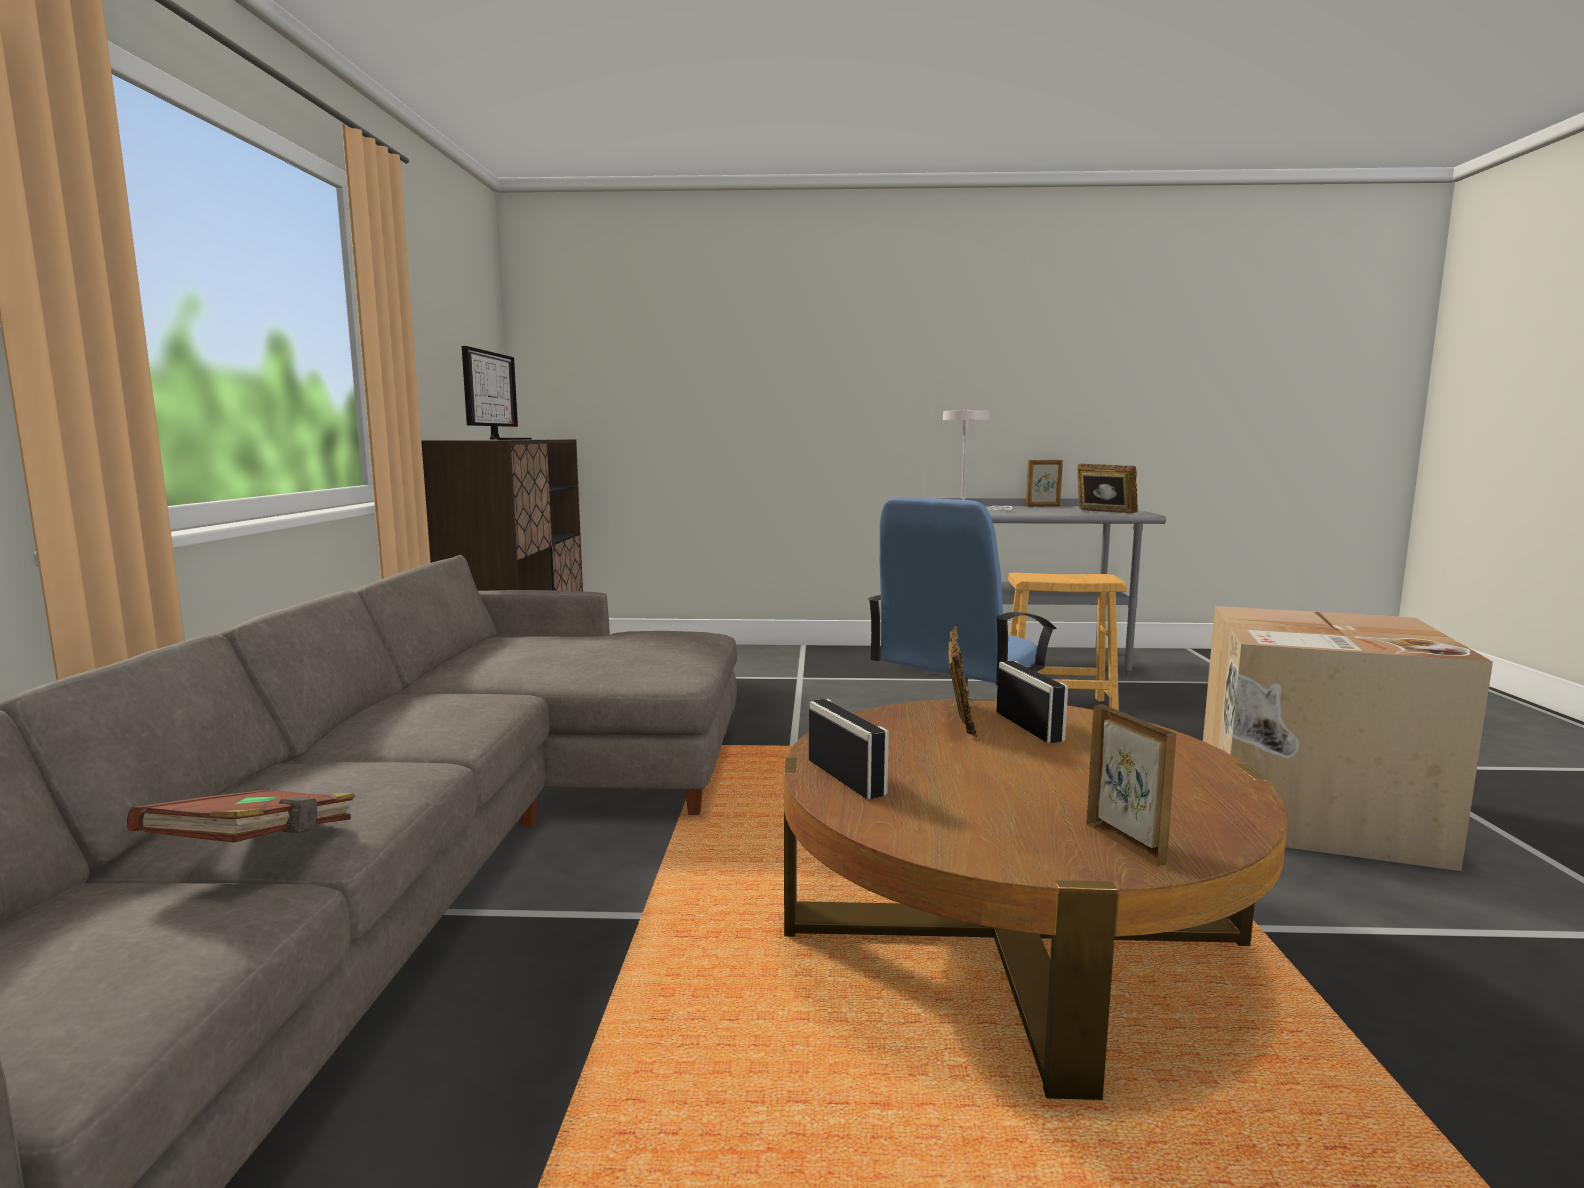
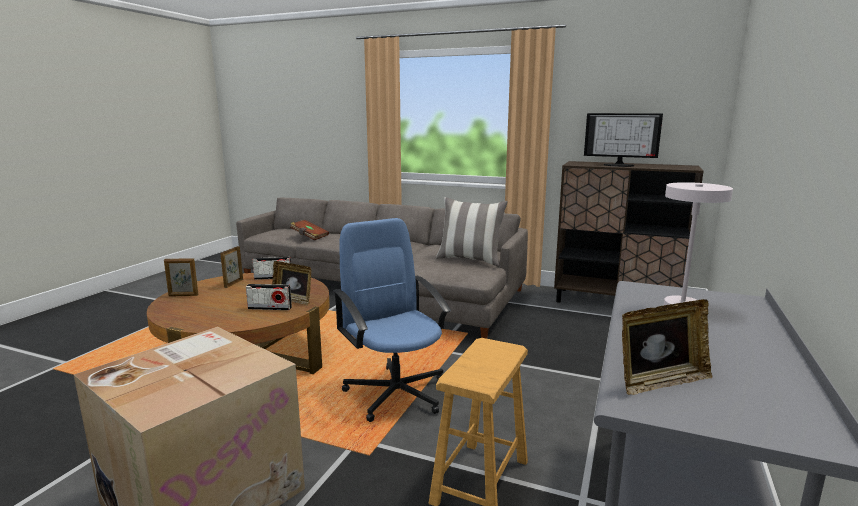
camera: 110 degrees right, 5 degrees up
(596, 639) = (470, 260): none -> pillow
(1043, 506) = (792, 373): picture frame -> picture frame (233, 283)

